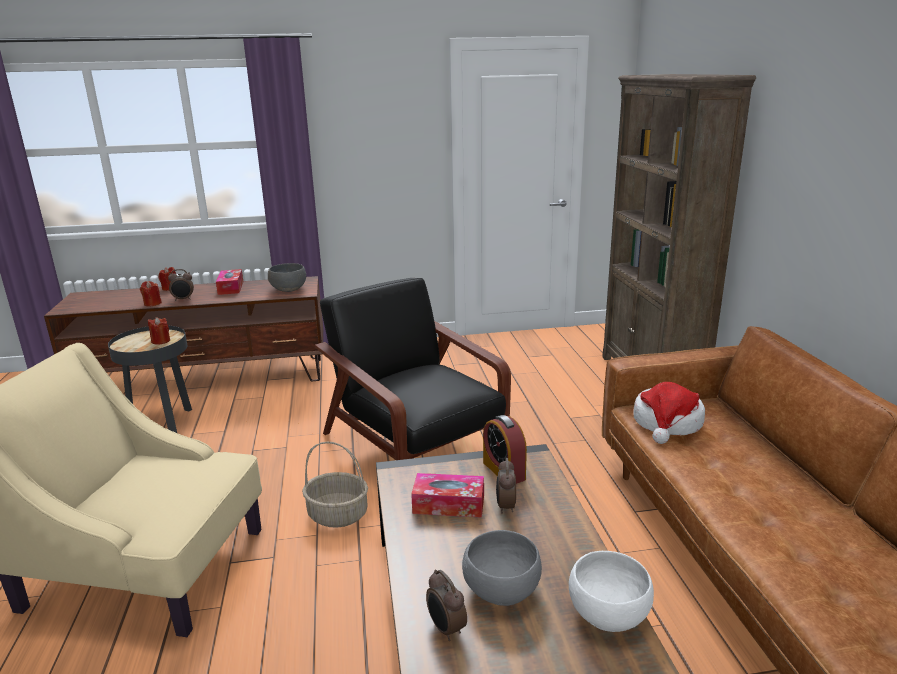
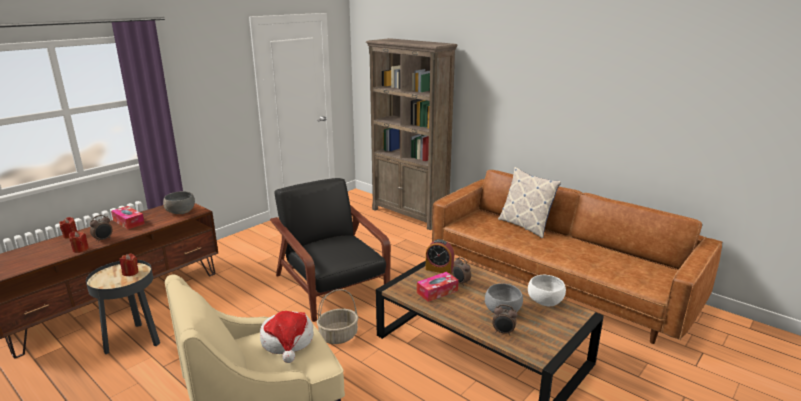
camera: 40 degrees left, 0 degrees up
(415, 445) = (332, 287): black armchair -> black armchair turned 45 degrees clockwise
(667, 423) = (475, 226): hat -> hat (288, 341)
(771, 455) = (525, 226): none -> pillow

